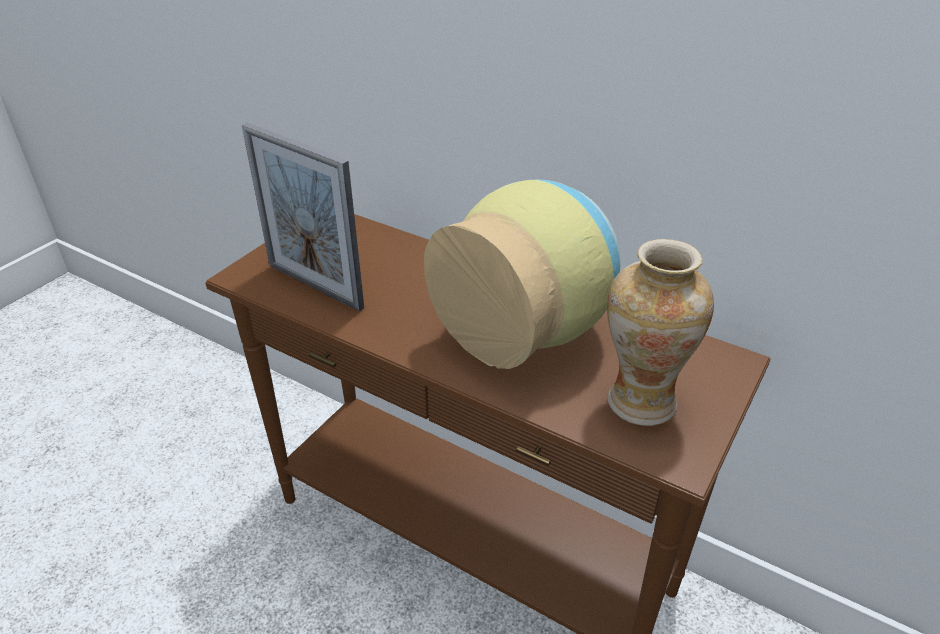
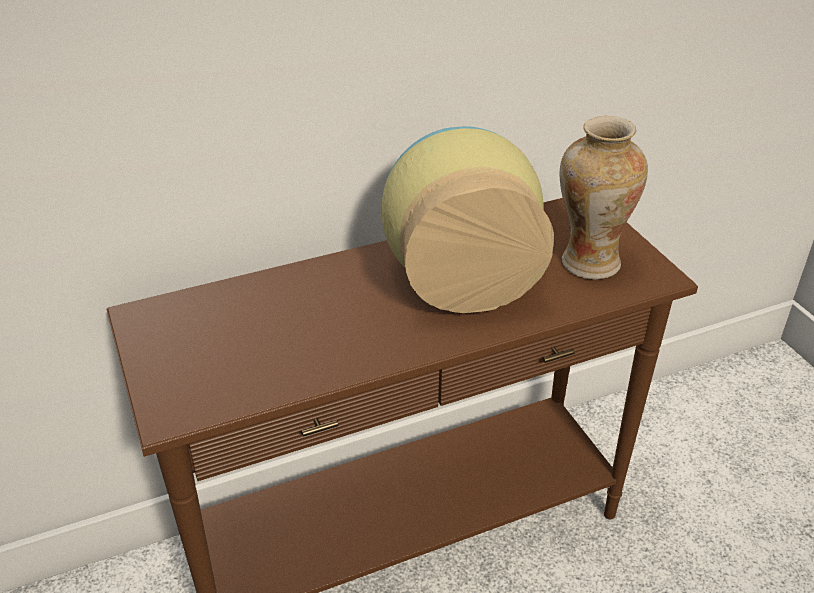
camera: 55 degrees left, 0 degrees up
(315, 286) = (255, 368): picture frame -> none

